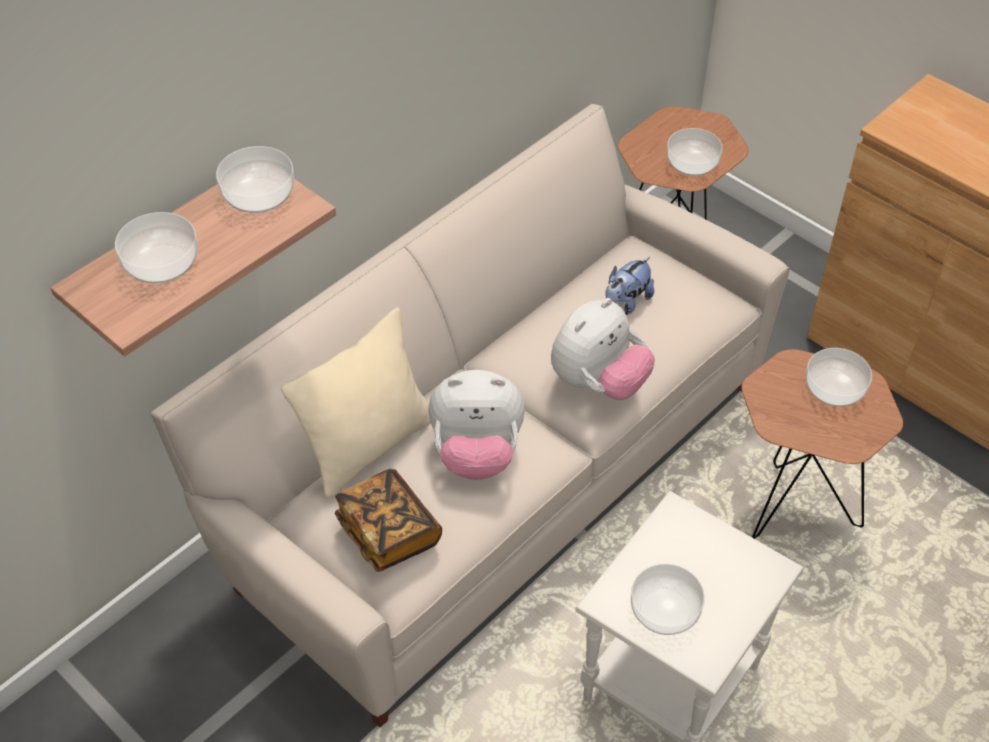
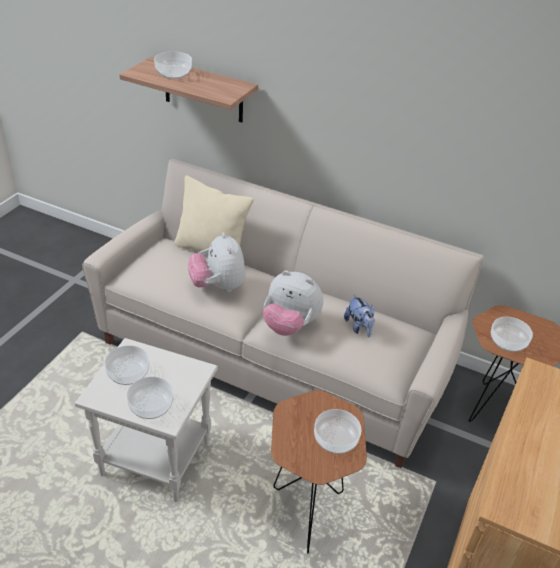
camera: 70 degrees right, 10 degrees down
(258, 194) = (229, 86): bowl -> bowl (151, 406)
(388, 532) = (156, 265): book -> none
(626, 303) = (359, 327): plush toy -> plush toy turned 135 degrees counterclockwise

